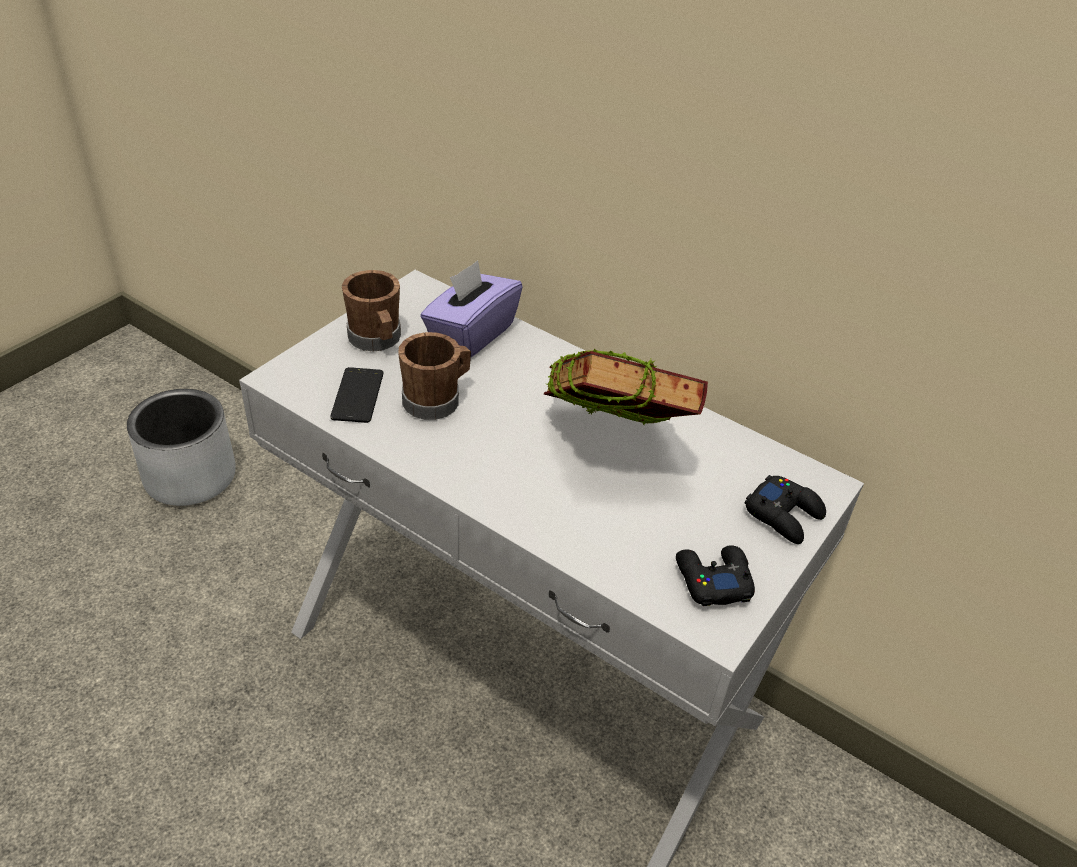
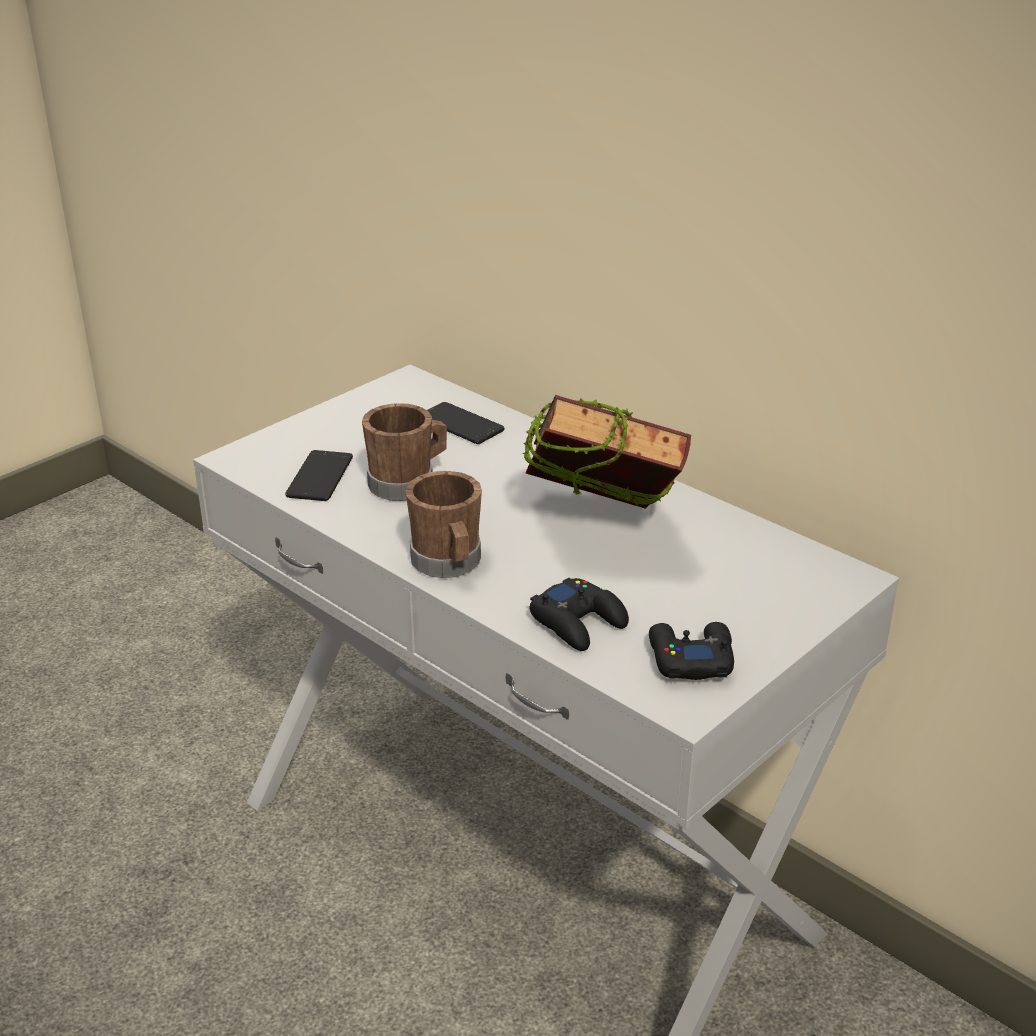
camera: 10 degrees right, 10 degrees down
(190, 476) = (154, 634): grey planter -> none
(376, 340) = (352, 427): brown mug -> brown mug (448, 564)
(471, 334) = (460, 424): purple tissue box -> phone
(784, 515) = (792, 603): black game controller -> black game controller (578, 622)

